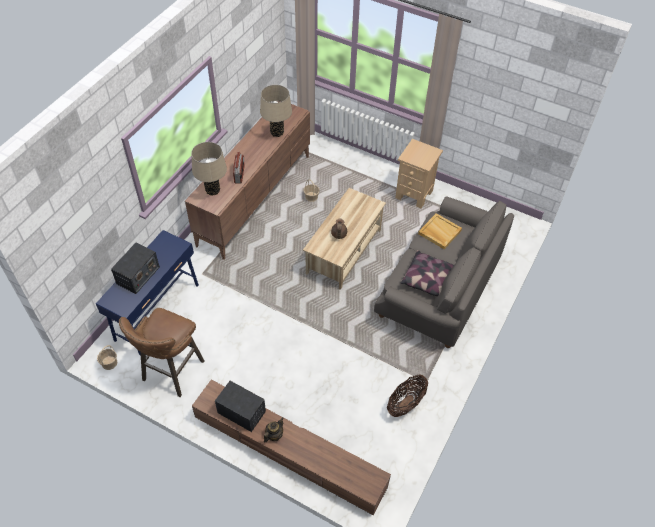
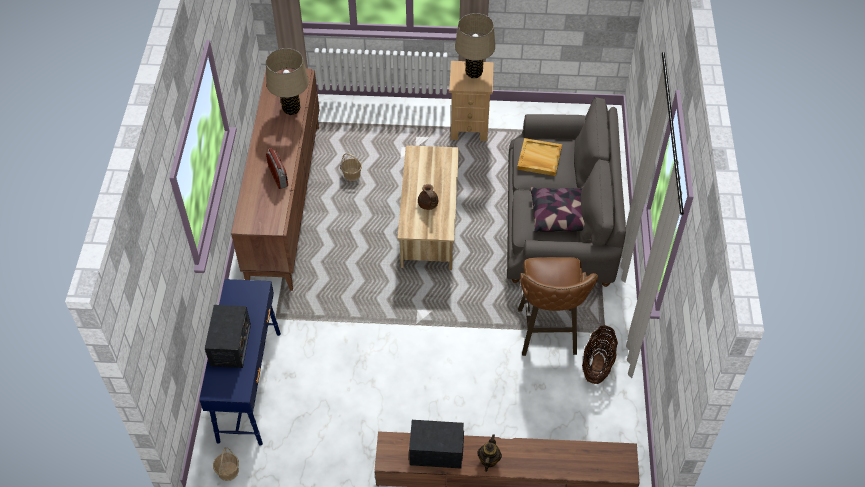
camera: 25 degrees left, 0 degrees up
(171, 372) = (313, 448): brown stool -> brown stool (547, 334)
(212, 190) = (258, 208): beige table lamp -> beige table lamp (474, 73)

